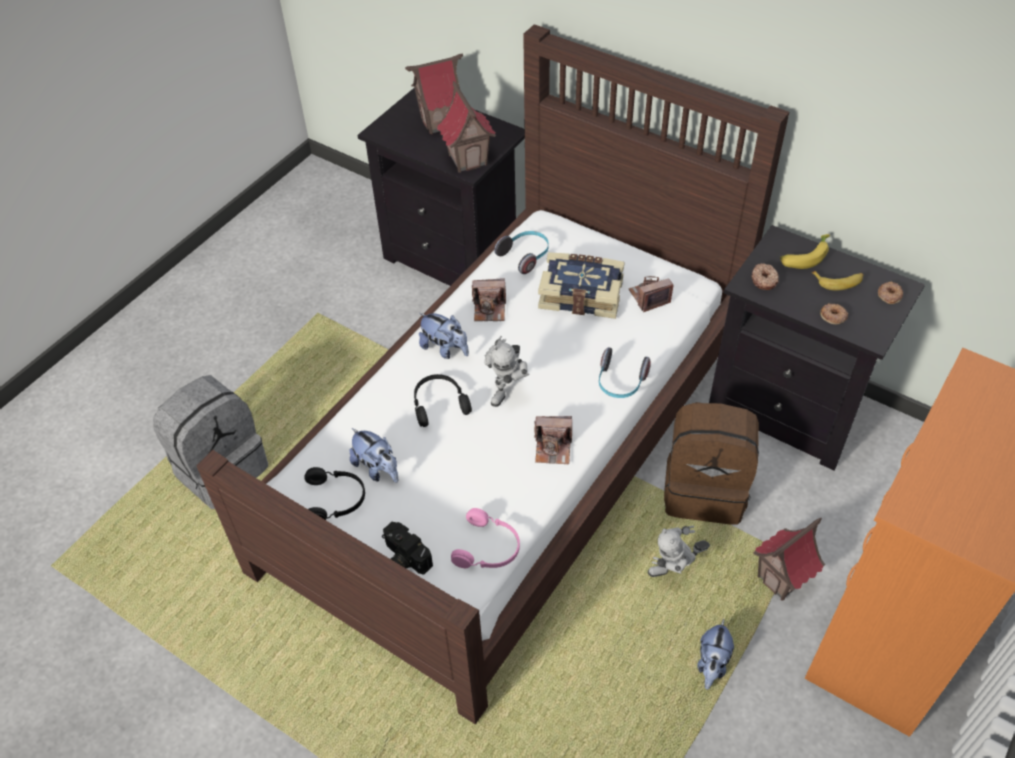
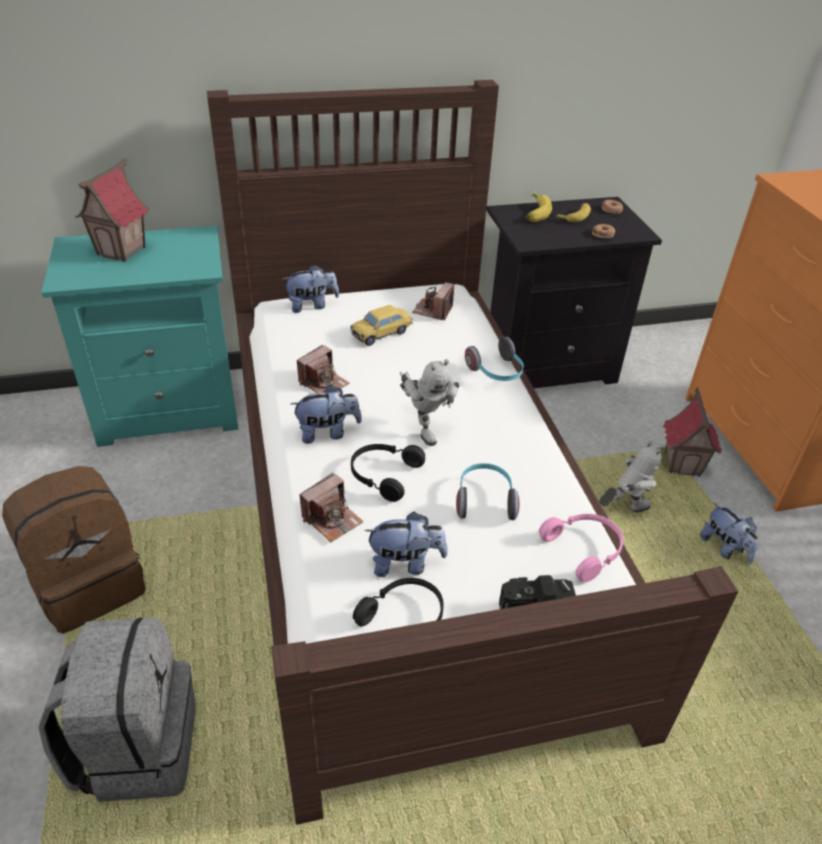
camera: 50 degrees left, 10 degrees down
(455, 257) = (170, 409): black nightstand -> turquoise nightstand
(468, 159) = (191, 263): toy house -> none
(525, 256) = (299, 333): headphones -> headphones (484, 500)
(553, 448) = (518, 444): camera -> camera (332, 519)
(567, 236) = (312, 306): none -> plush toy
(581, 293) = (381, 334): book -> toy car
(674, 571) = (623, 509): toy robot -> toy robot turned 135 degrees counterclockwise
(705, 490) = (568, 445): brown backpack -> brown backpack (90, 584)
(764, 280) = (534, 235): donut -> none

